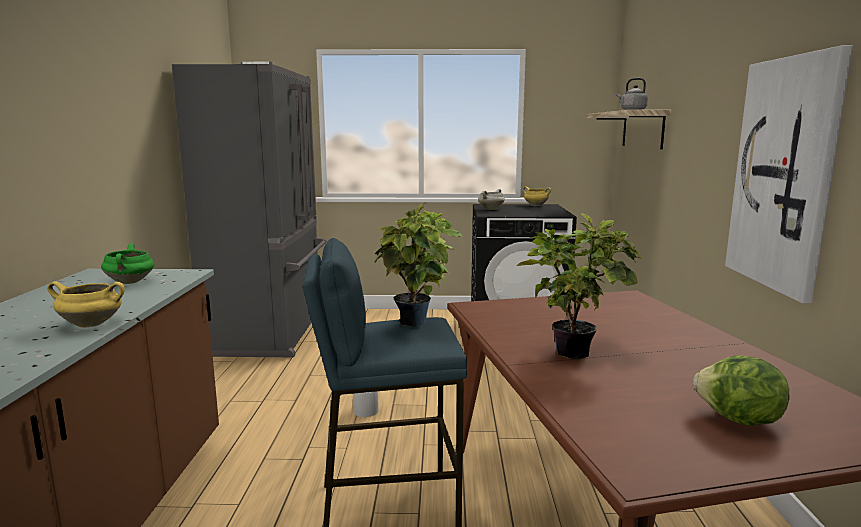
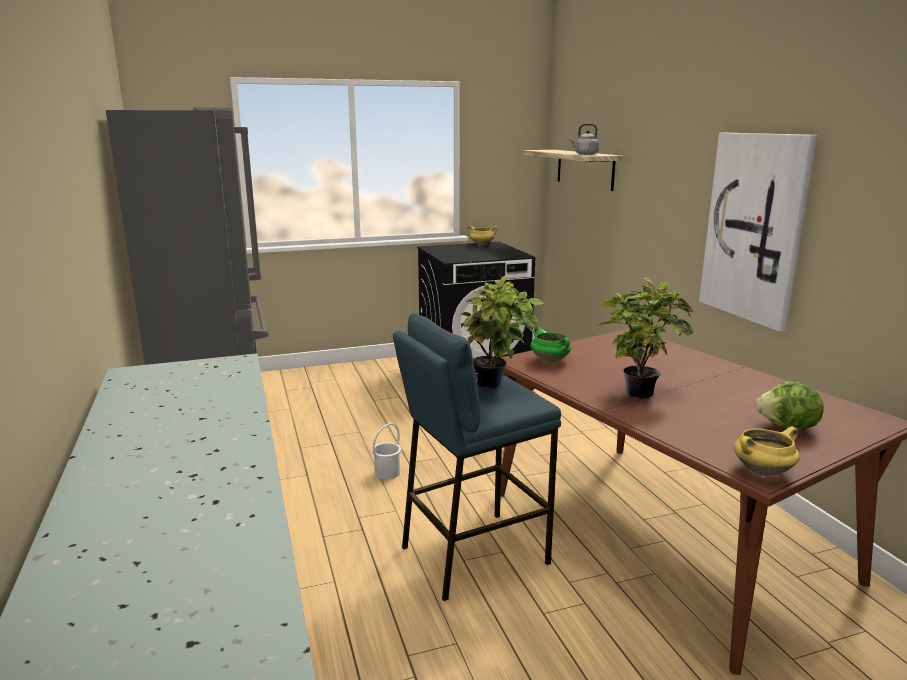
camera: 20 degrees left, 5 degrees up
(92, 324) = (240, 430): yellow cooking pot -> yellow cooking pot (763, 471)
(130, 282) = (193, 379): green cooking pot -> green cooking pot (551, 361)
(491, 209) = (445, 252): white cooking pot -> none

